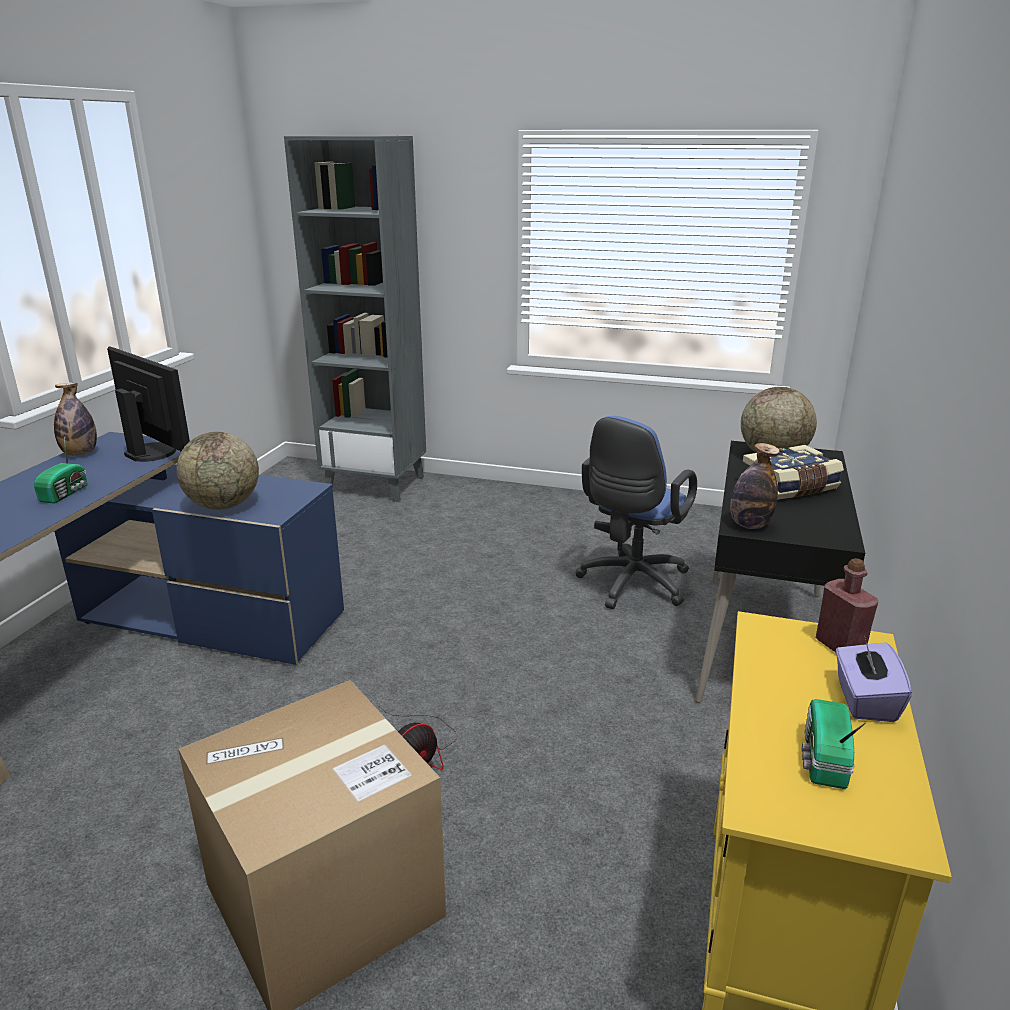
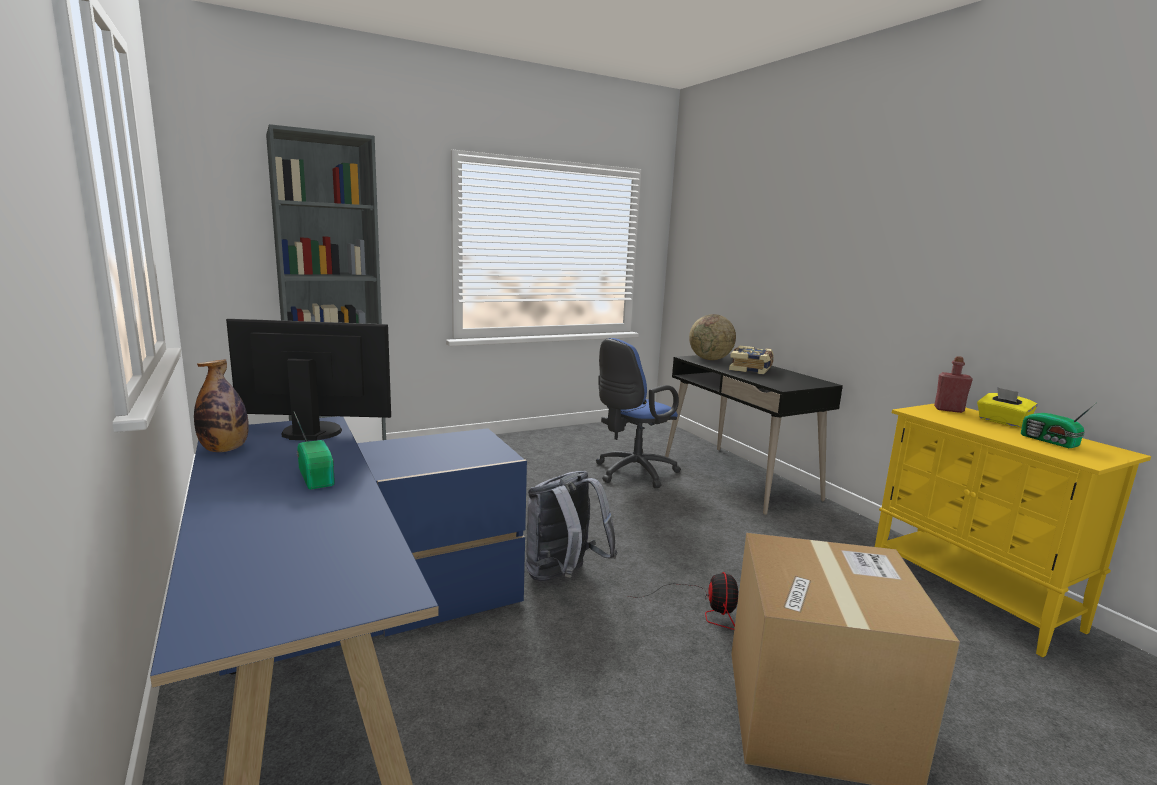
camera: 45 degrees left, 10 degrees down
(224, 505) = (441, 461): globe -> none
(364, 661) = (563, 576): none -> grey backpack
(630, 585) = (631, 473): blue office chair -> blue office chair turned 60 degrees clockwise
(749, 525) = (782, 385): bottle -> none
(864, 700) = (1002, 422): purple tissue box -> yellow tissue box

